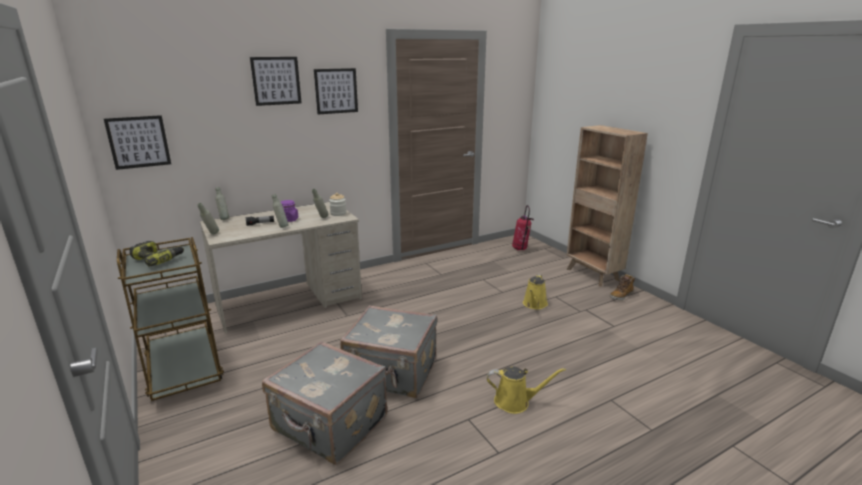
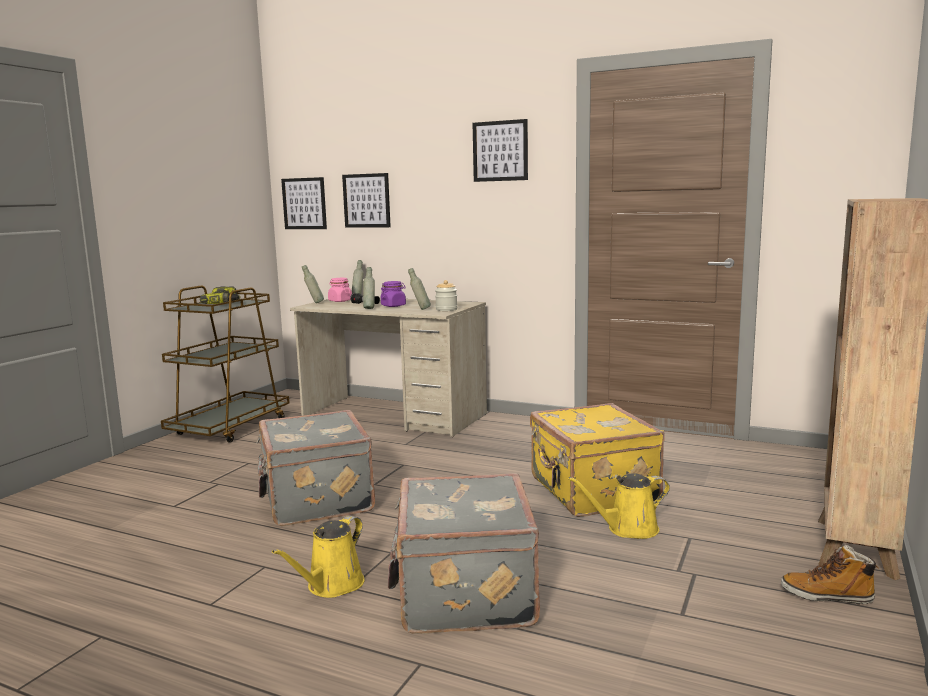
camera: 55 degrees right, 10 degrees down
(225, 226) = (340, 301): none -> pink jar
(276, 81) = (430, 139): picture -> picture (366, 200)
(329, 426) = (193, 504): grey suitcase -> grey suitcase (463, 594)
(487, 295) = (591, 492): none -> yellow suitcase
(515, 402) = (331, 586): yellow watering can -> yellow watering can turned 60 degrees clockwise
(520, 249) = (803, 470): fire extinguisher -> none

